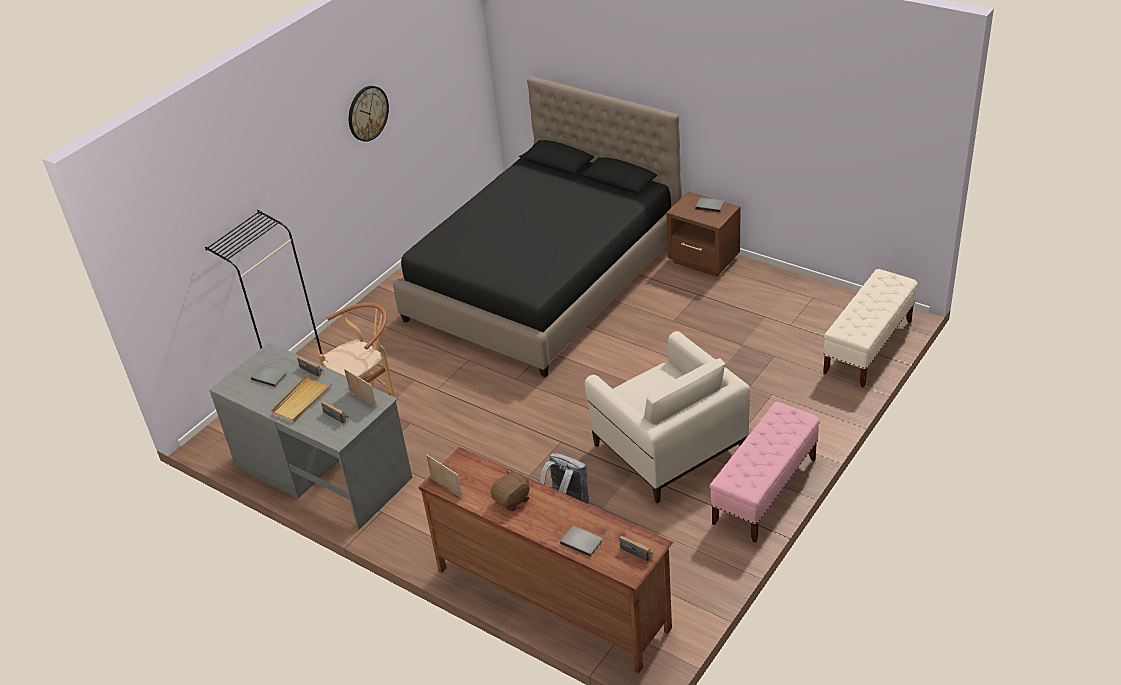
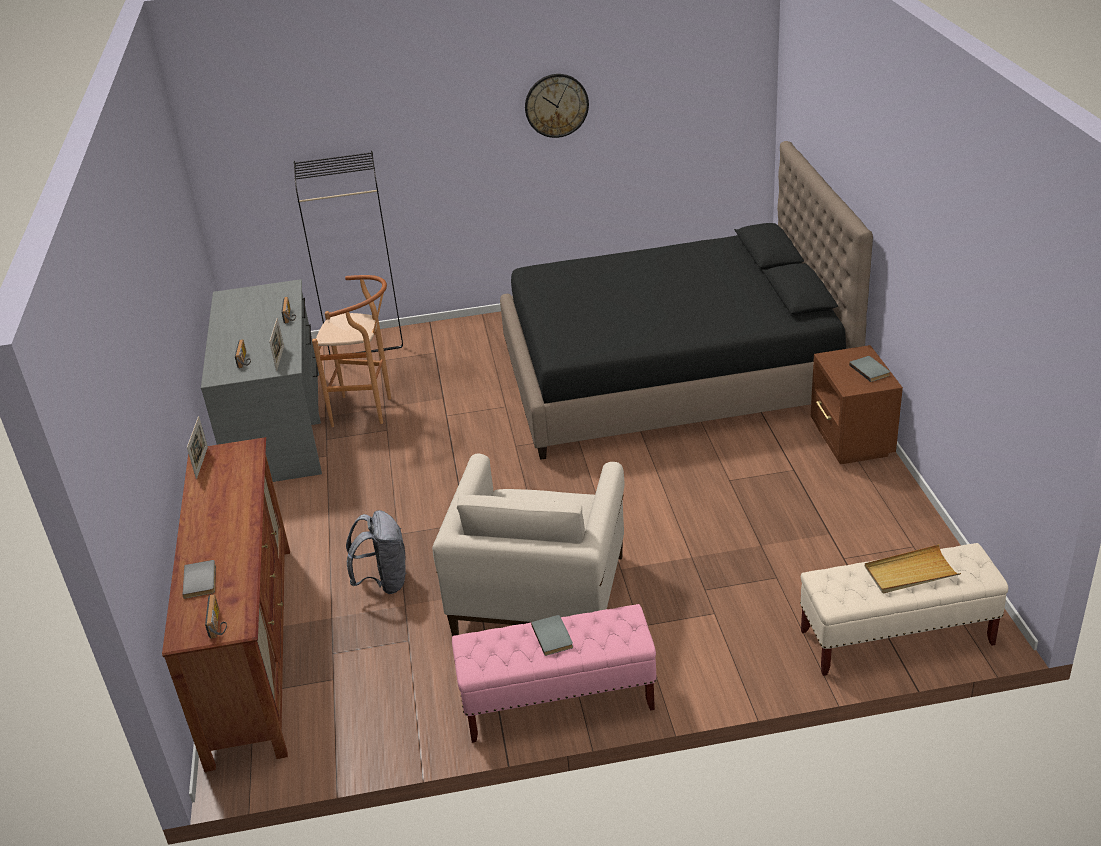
camera: 45 degrees right, 5 degrees down
(270, 376) = (259, 304): grey book -> grey book (554, 636)
(301, 401) = (245, 334): beige tray -> beige tray (910, 572)
(512, 500) = (220, 507): brown plush toy -> none

